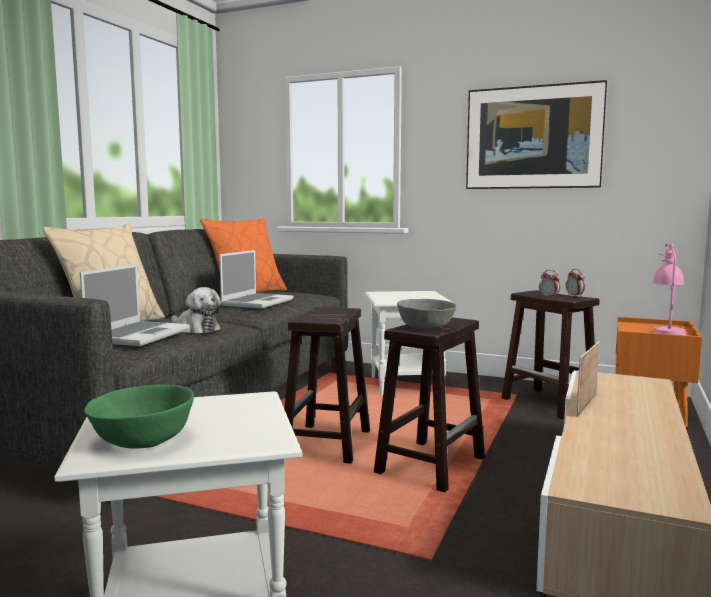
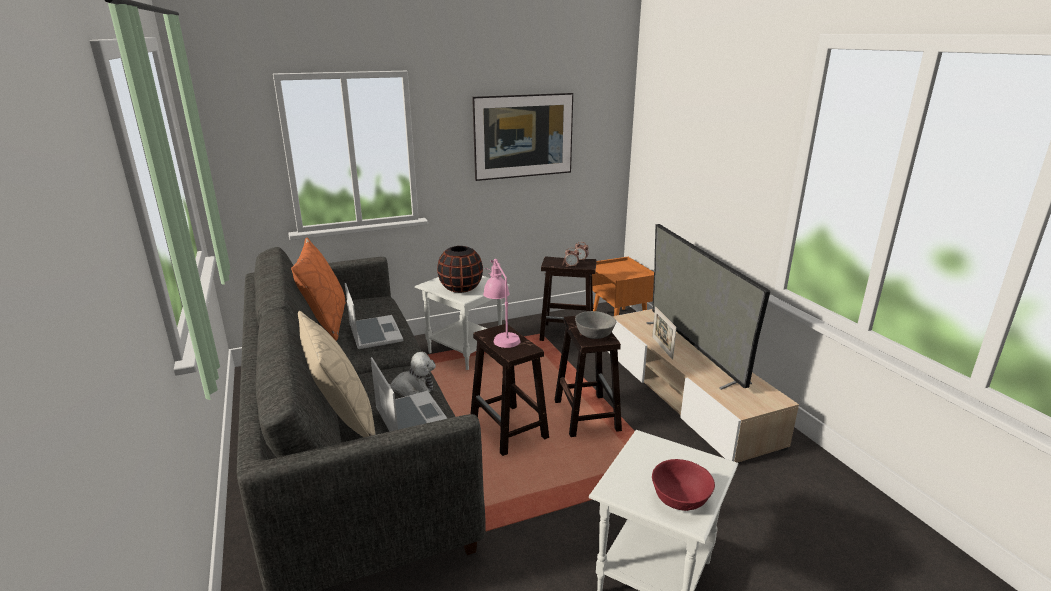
camera: 45 degrees left, 15 degrees up
(142, 440) = (680, 499): green bowl -> red bowl
(398, 297) = (461, 288): none -> black vase
(636, 420) = (694, 350): none -> television
(666, 330) = (627, 269): pink table lamp -> pink table lamp (501, 336)

